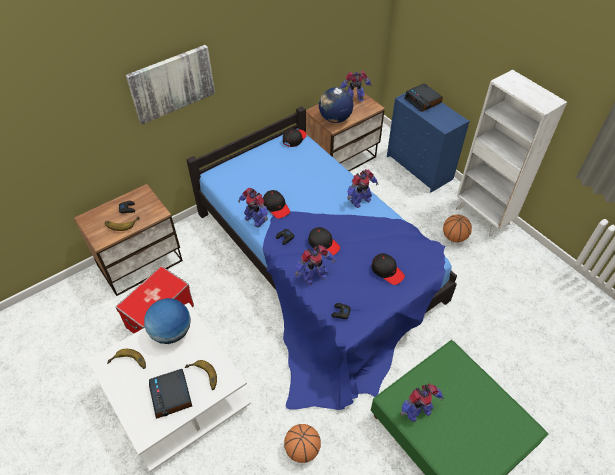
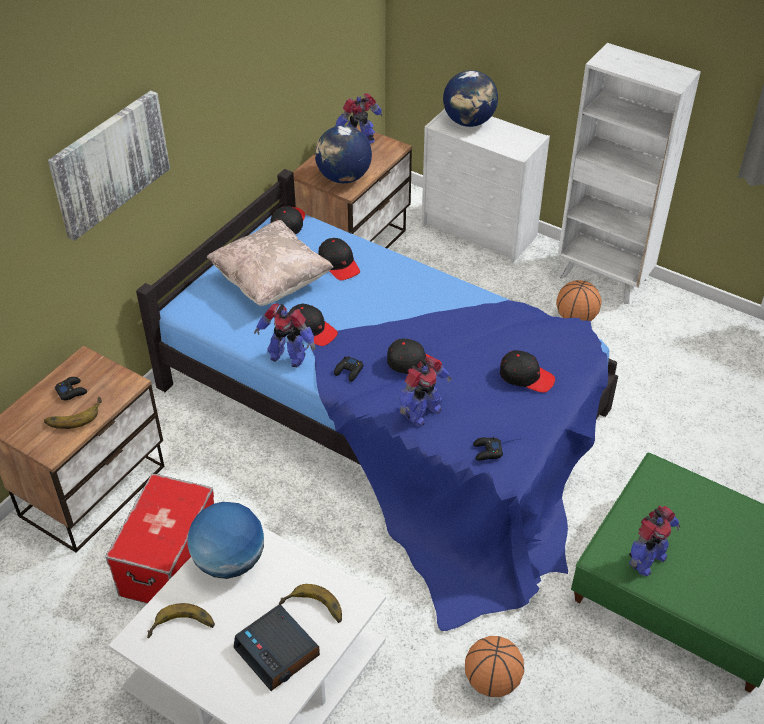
camera: 20 degrees left, 5 degrees down
(268, 172) = (271, 282): none -> beige pillow
(311, 170) = (339, 264): none -> black cap
(360, 200) = (436, 289): toy robot -> none
(420, 168) = (480, 231): blue dresser -> white dresser
(423, 101) = (469, 122): alarm clock -> globe

